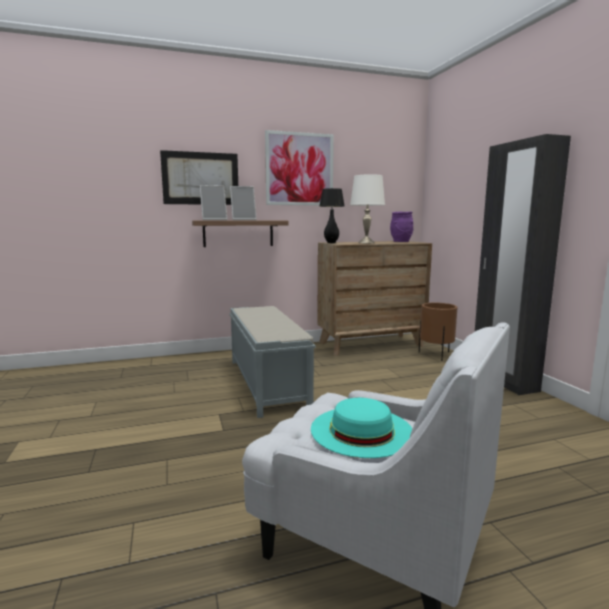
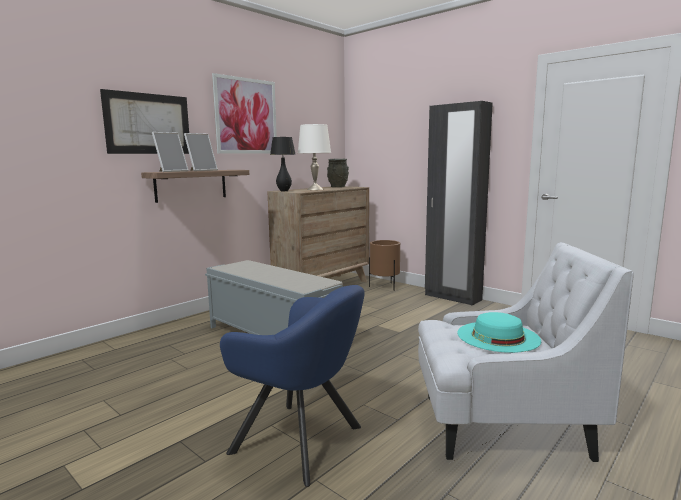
camera: 30 degrees left, 0 degrees up
(168, 484) = (303, 442): none -> blue armchair
(401, 241) = (337, 187): purple vase -> grey vase

